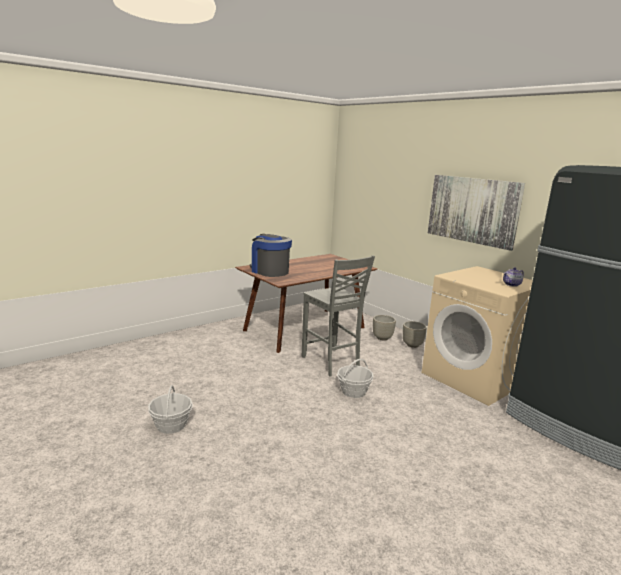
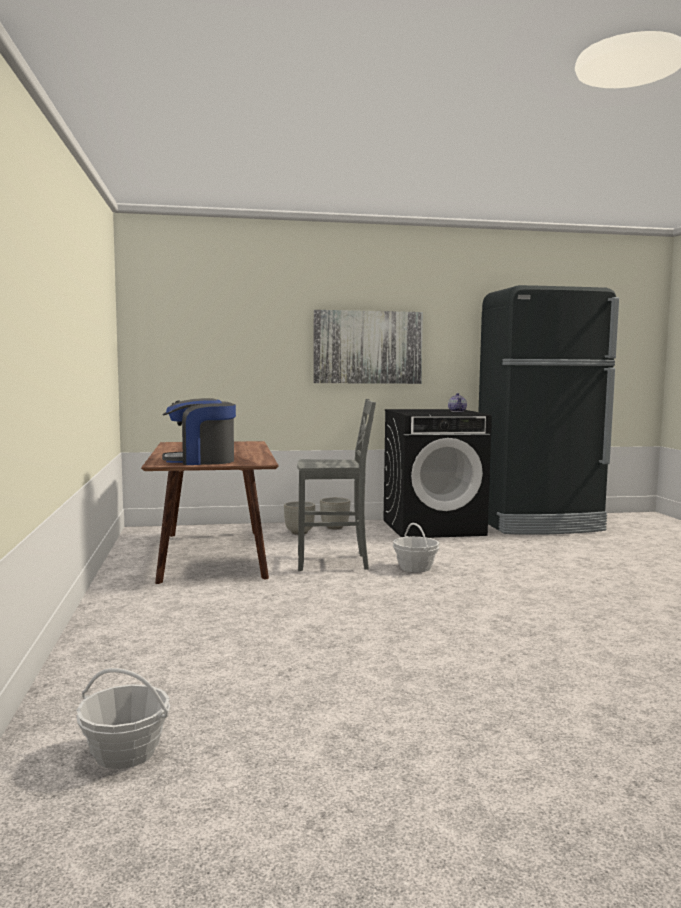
camera: 60 degrees left, 10 degrees down
(171, 425) = (414, 662): basket -> basket (125, 752)
(474, 378) = (433, 527): beige washing machine -> black washing machine

